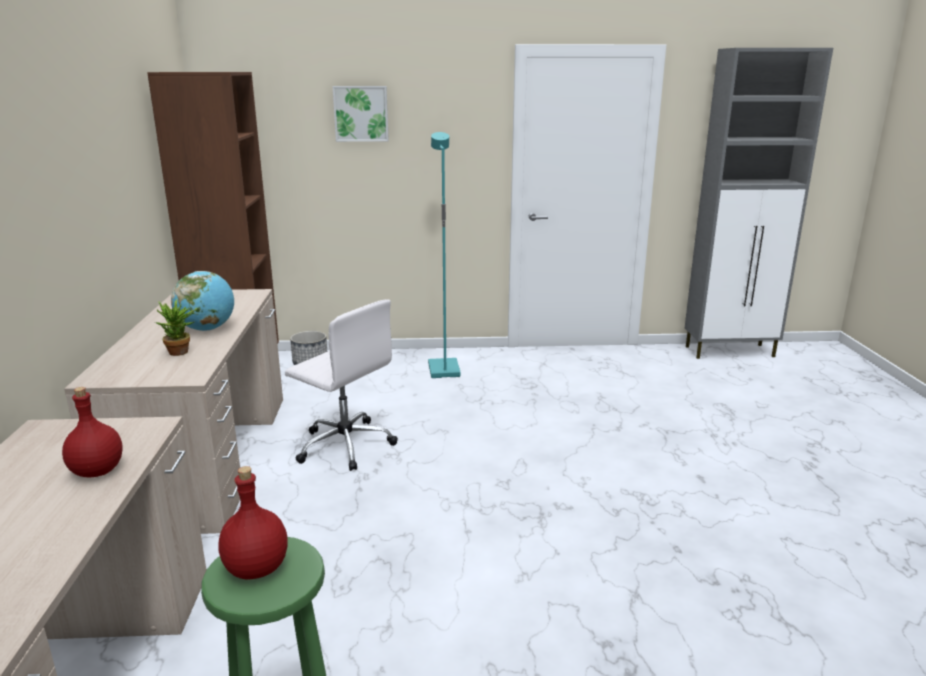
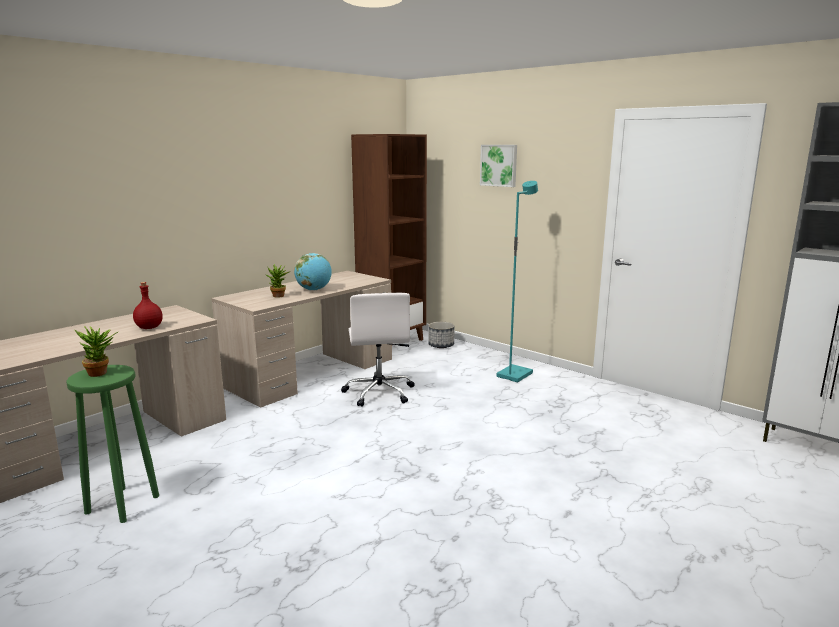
camera: 45 degrees right, 5 degrees down
(258, 568) = (101, 373): red bottle -> potted plant

